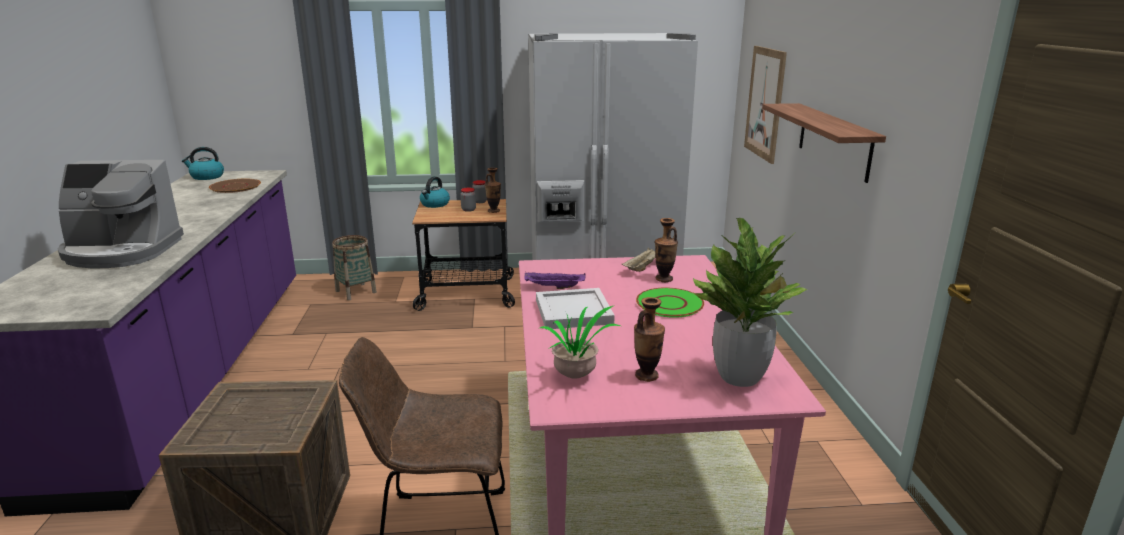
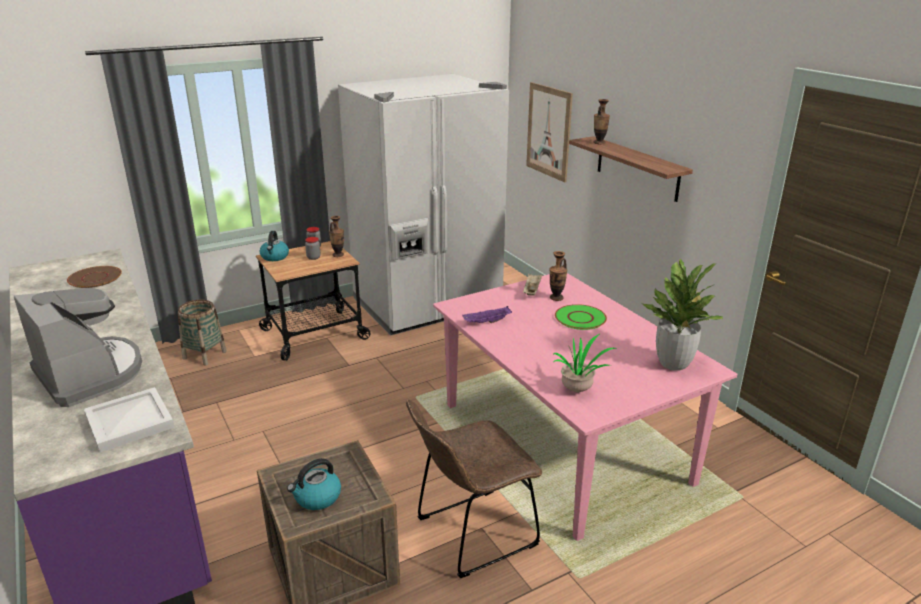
camera: 25 degrees left, 5 degrees up
(121, 251) = (90, 374): coffee machine -> coffee machine turned 105 degrees counterclockwise
(207, 177) = (41, 271): kettle -> kettle (317, 498)
(572, 312) = (522, 340): white tray -> white tray (128, 423)
(646, 375) = (619, 377): vase -> vase (599, 143)

